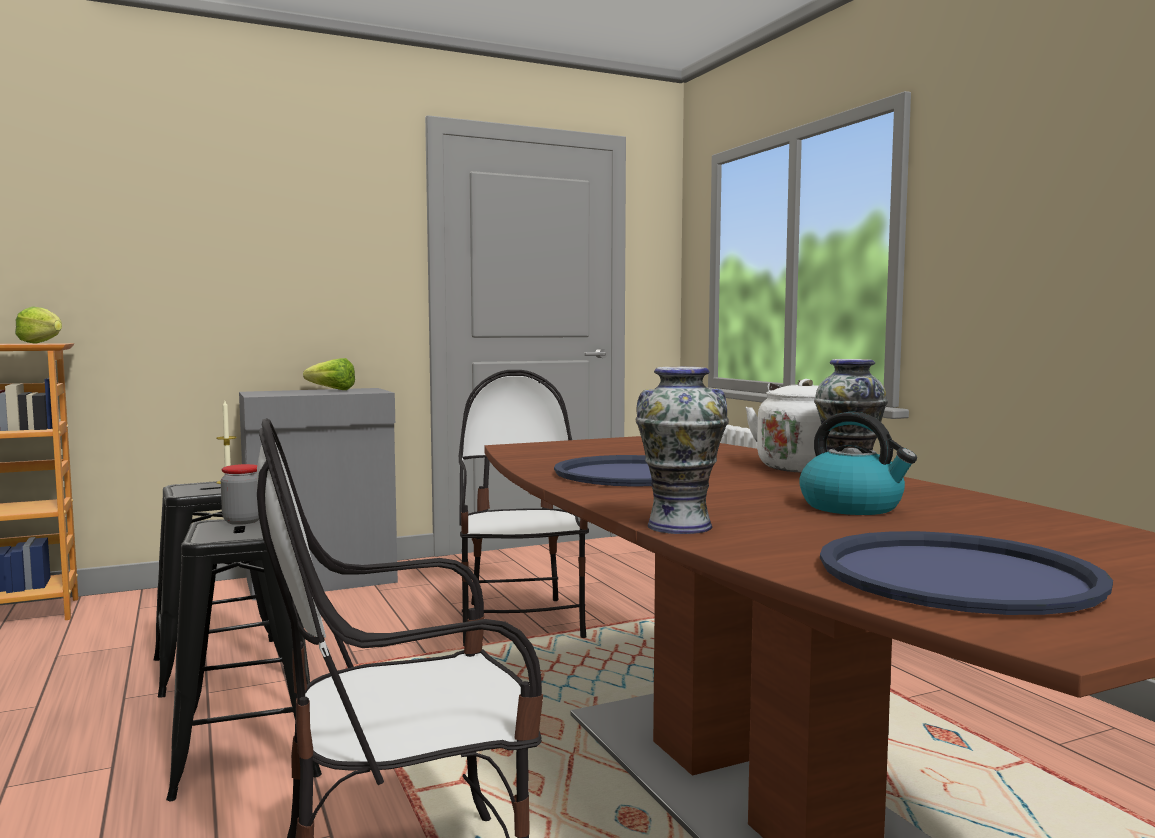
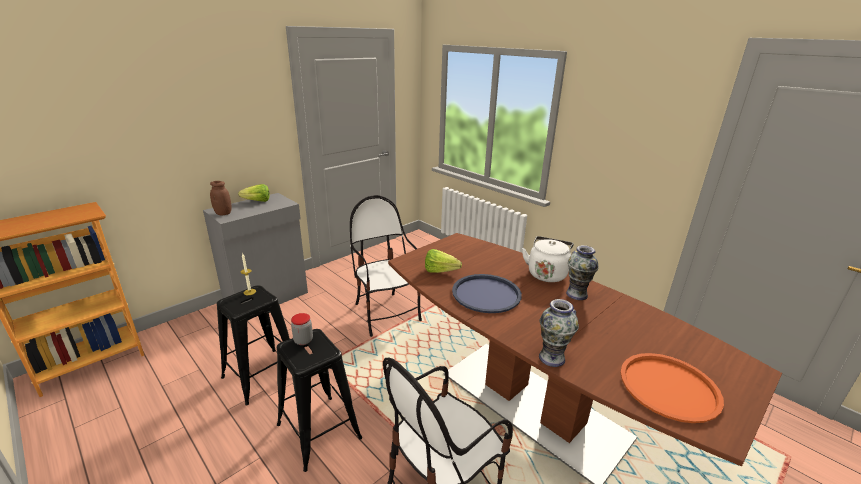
camera: 20 degrees left, 20 degrees up
(44, 343) = (86, 213): lettuce -> lettuce (443, 272)
(263, 393) = (223, 213): none -> brown jar
(853, 507) = (595, 321): kettle -> none
(957, 575) = (669, 387): blue tray -> orange tray

